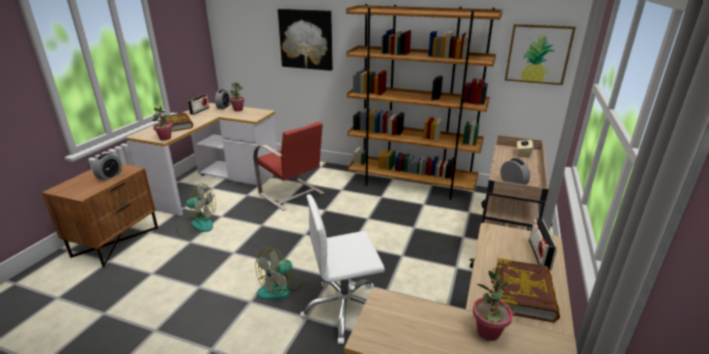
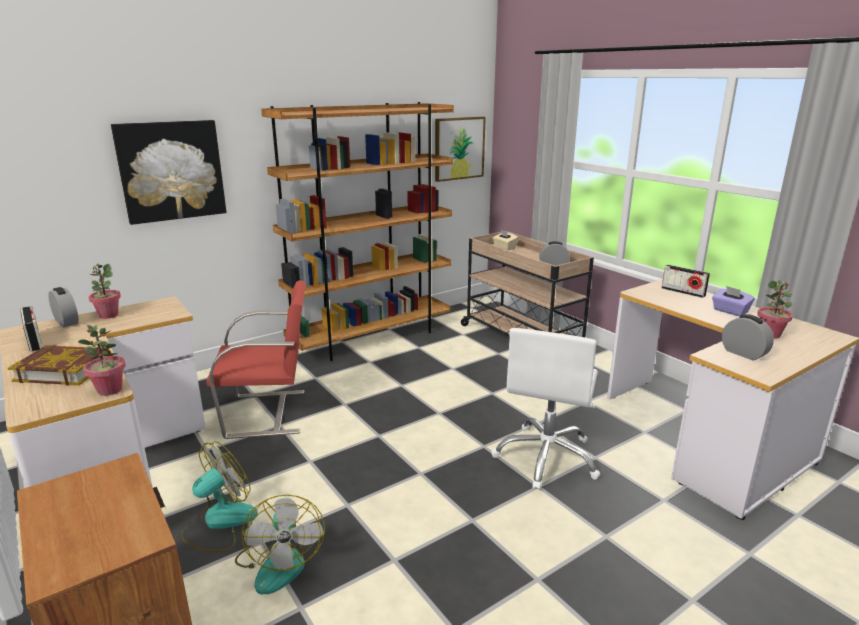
camera: 55 degrees left, 5 degrees down
(110, 176) = (108, 496): alarm clock -> alarm clock (743, 353)
(281, 288) = (469, 488): fan -> fan (280, 562)
(524, 294) = (730, 311): book -> purple tissue box

